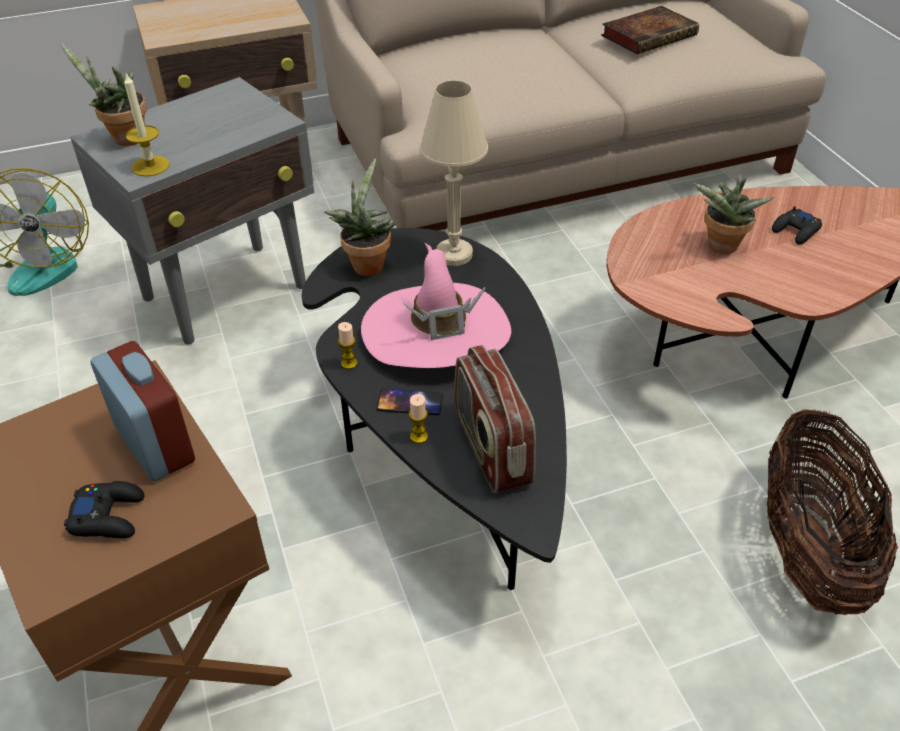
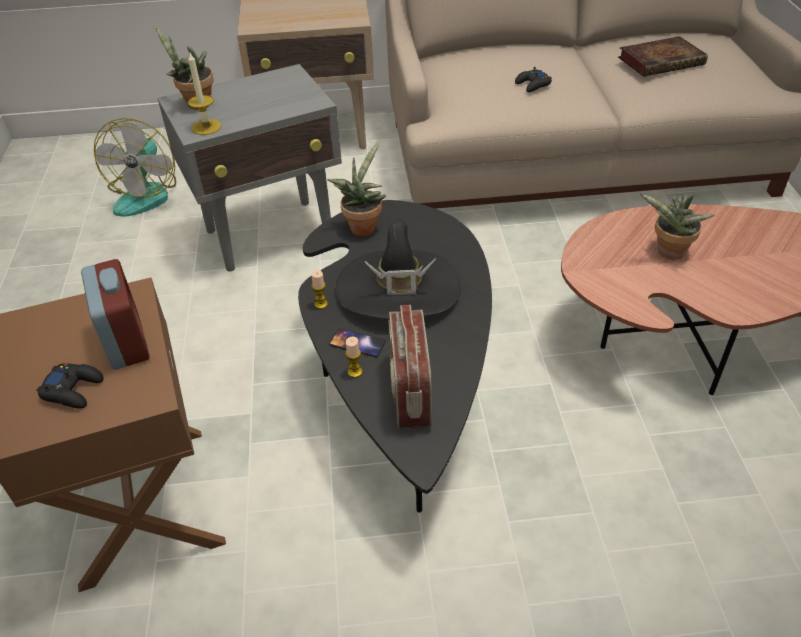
camera: 15 degrees right, 0 degrees up
(436, 332) = (398, 290): pink hat -> black hat
(454, 254) = (435, 228): beige table lamp -> none
(796, 231) = (743, 248): black game controller -> black game controller (533, 85)
(808, 549) = (687, 530): basket -> none

